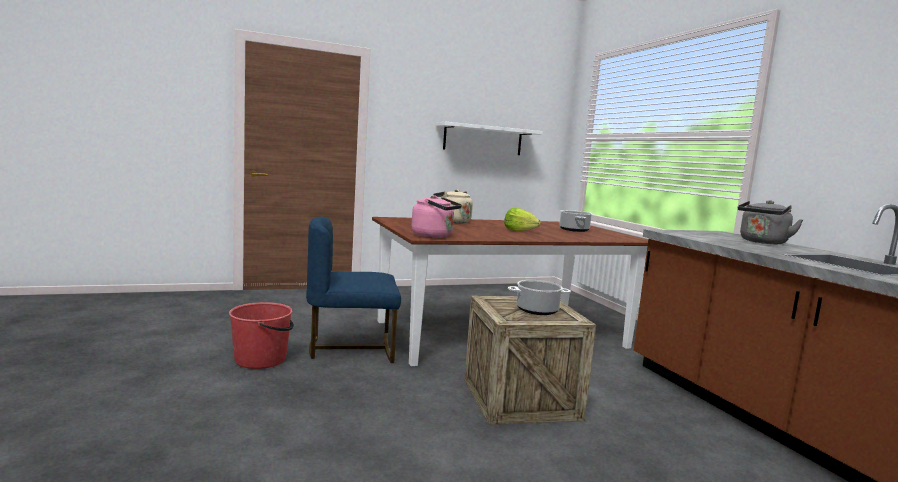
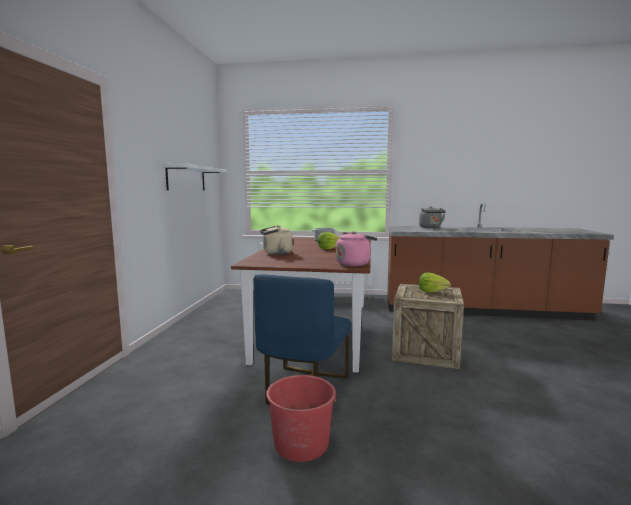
camera: 60 degrees left, 0 degrees up
(537, 310) = (432, 291): cooking pot -> lettuce

